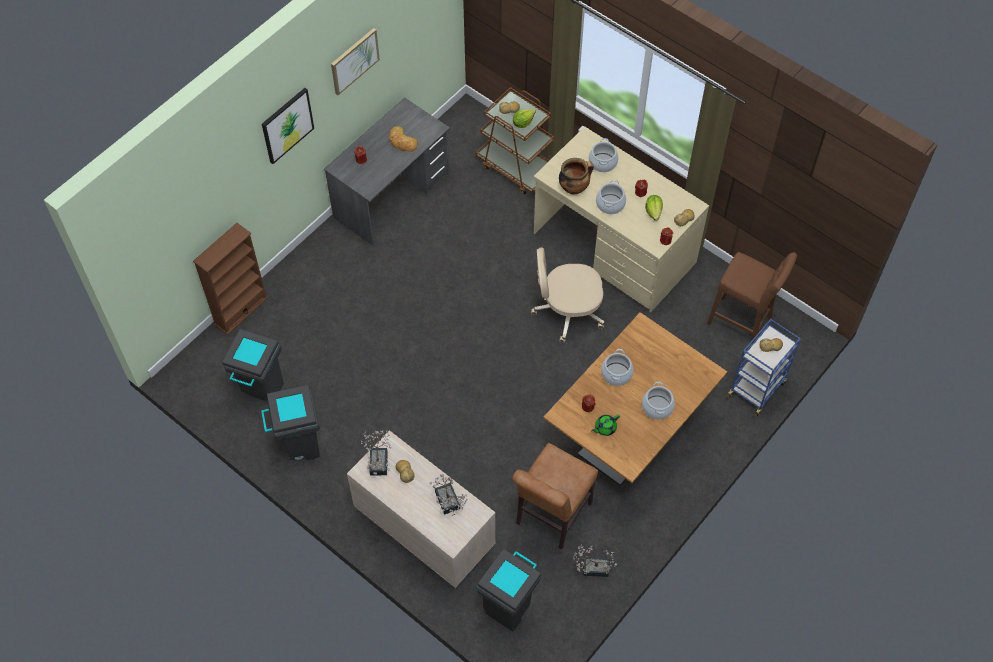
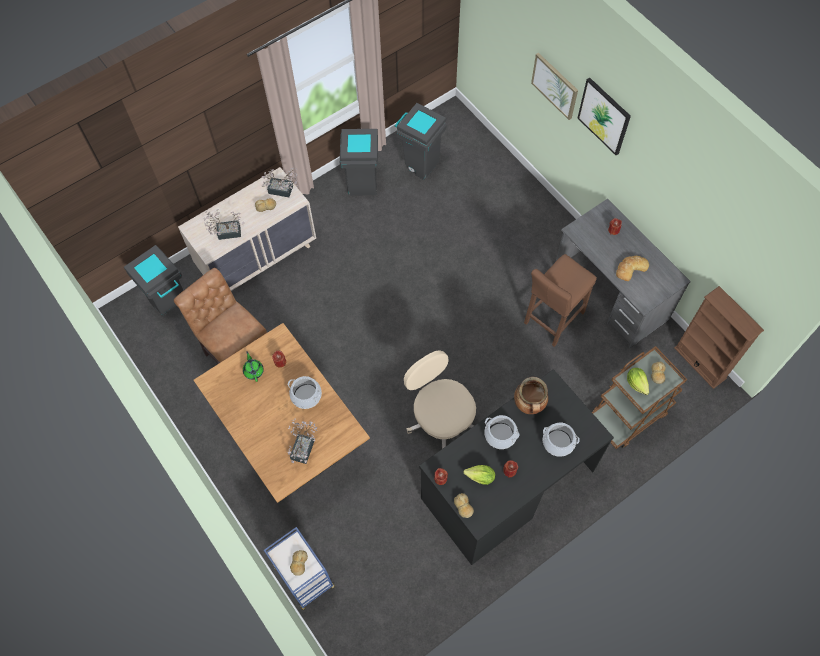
camera: 105 degrees right, 5 degrees up
(241, 310) = (504, 159): brown bookcase -> brown bookcase (700, 363)
(354, 60) = (675, 175): picture -> picture (555, 85)
(567, 311) = (441, 419): beige office chair -> beige office chair turned 45 degrees counterclockwise
(592, 568) = (179, 375): potted plant -> potted plant (304, 447)
(614, 248) = (506, 484): beige desk -> black desk
(657, 407) = (259, 423): cooking pot -> none
(742, 323) = (384, 589): brown stool -> brown stool (552, 320)

